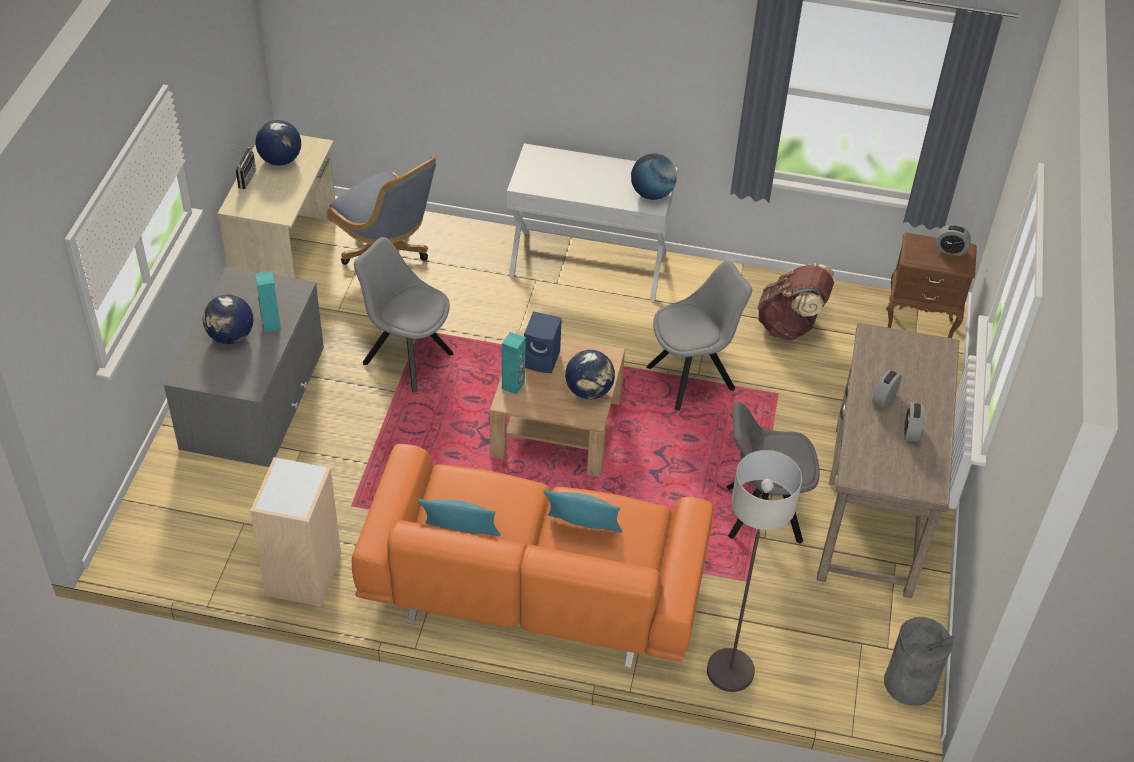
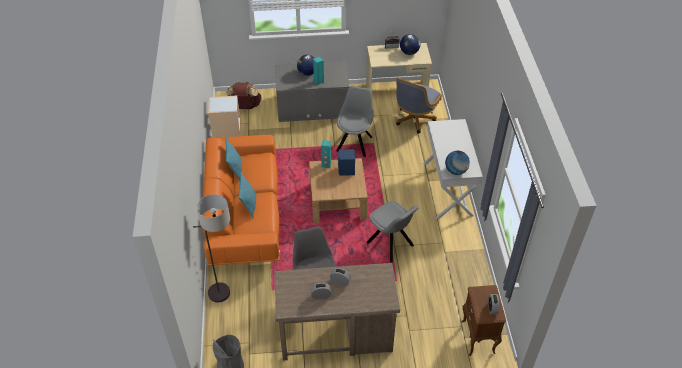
camera: 75 degrees right, 0 degrees up
(589, 391) = (334, 190): globe -> none
(790, 326) = (448, 277): brown backpack -> brown backpack (245, 106)

